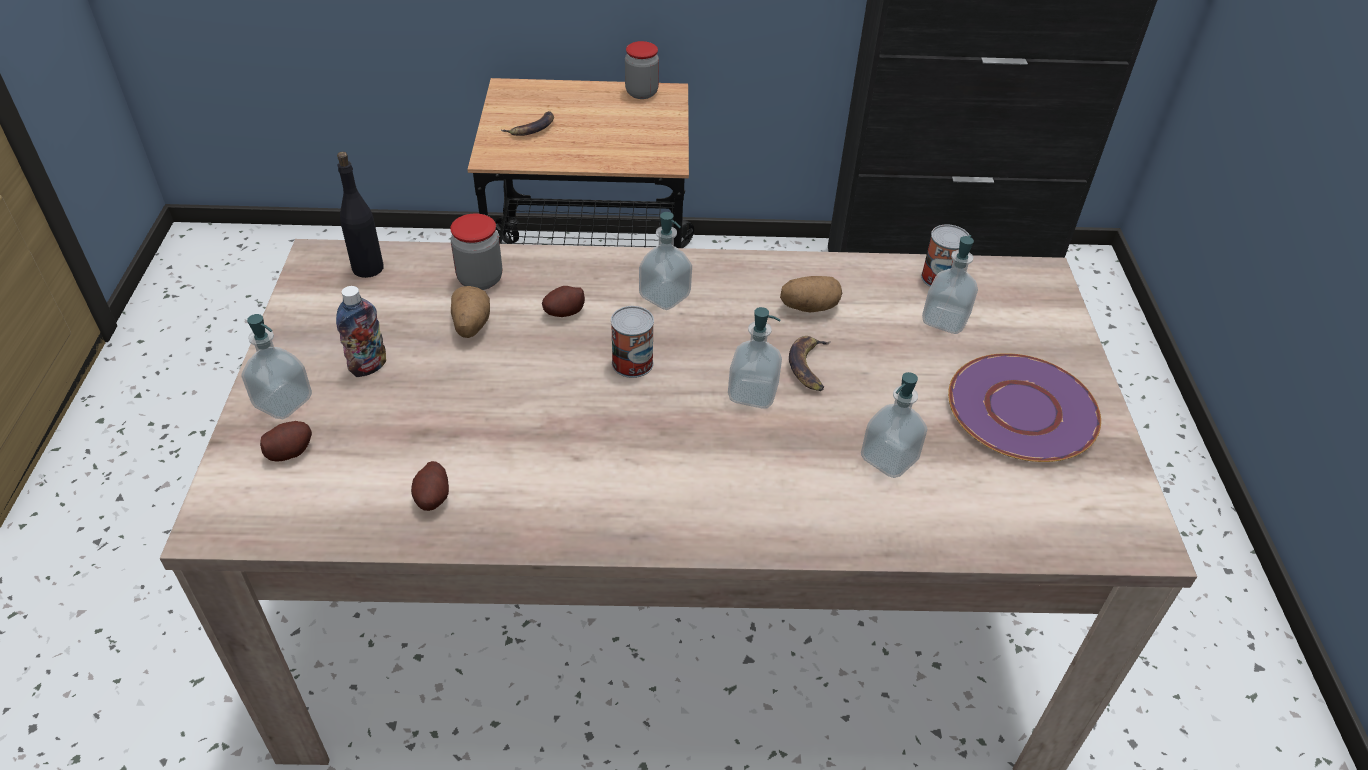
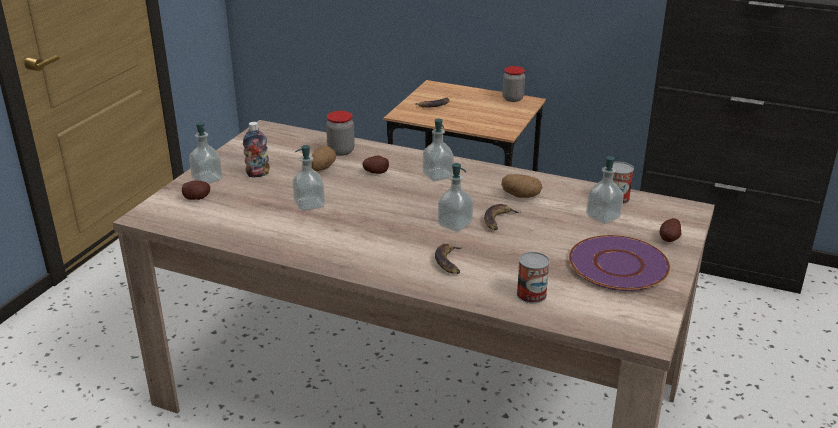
camera: 25 degrees right, 15 degrees down
(368, 268) = (287, 136): black bottle -> none
(432, 498) = (251, 229): potato -> potato (669, 239)
(632, 363) = (396, 199): can -> can (531, 294)
(793, 476) = (449, 262): none -> banana
(889, 459) = (513, 267): soap dispenser -> soap dispenser (309, 205)

